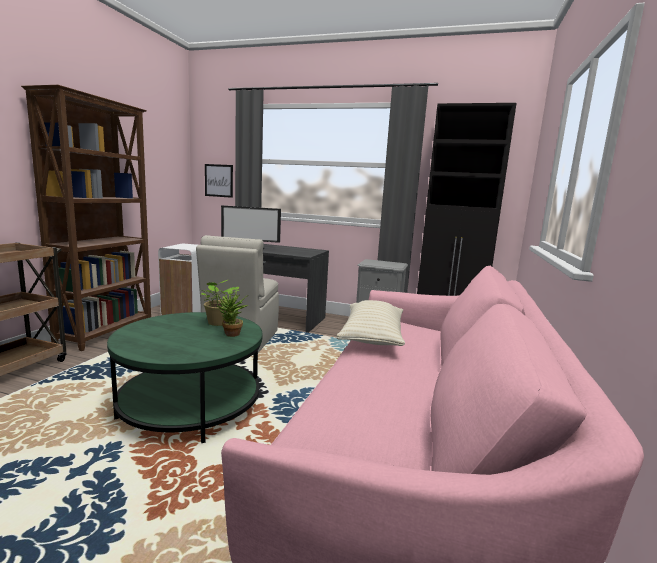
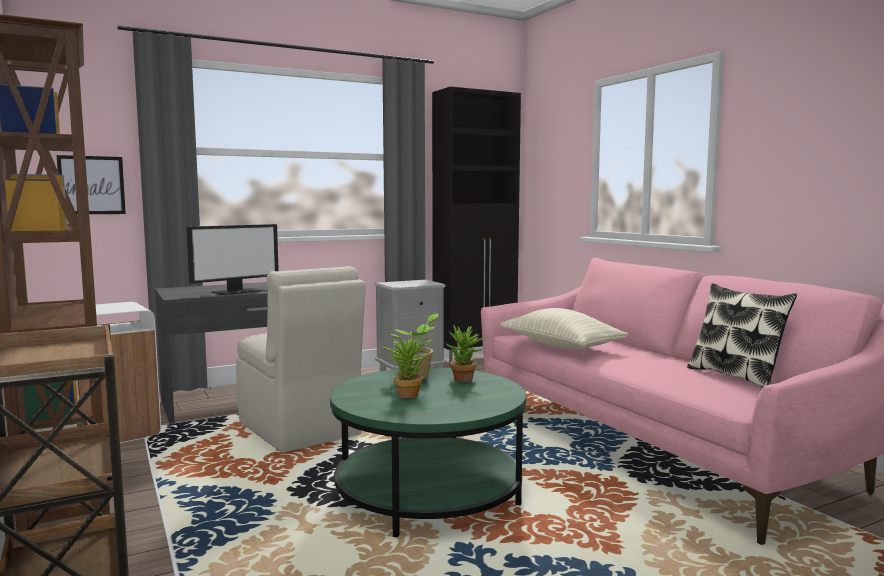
camera: 45 degrees left, 5 degrees down
(175, 330) = (406, 394): none -> potted plant
(419, 428) = (736, 376): none -> pillow

